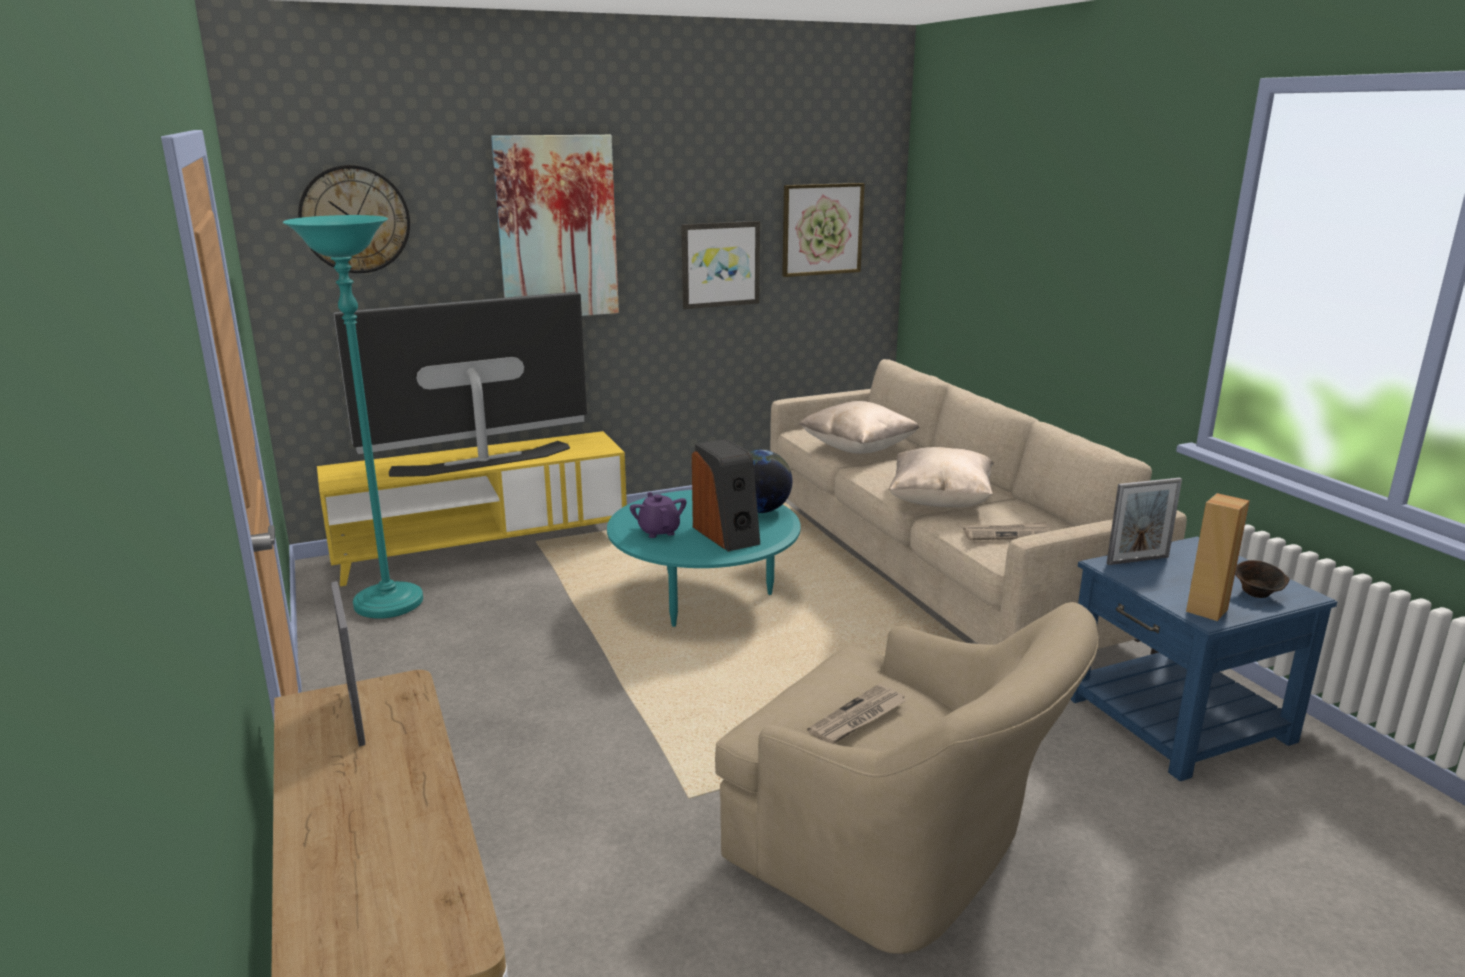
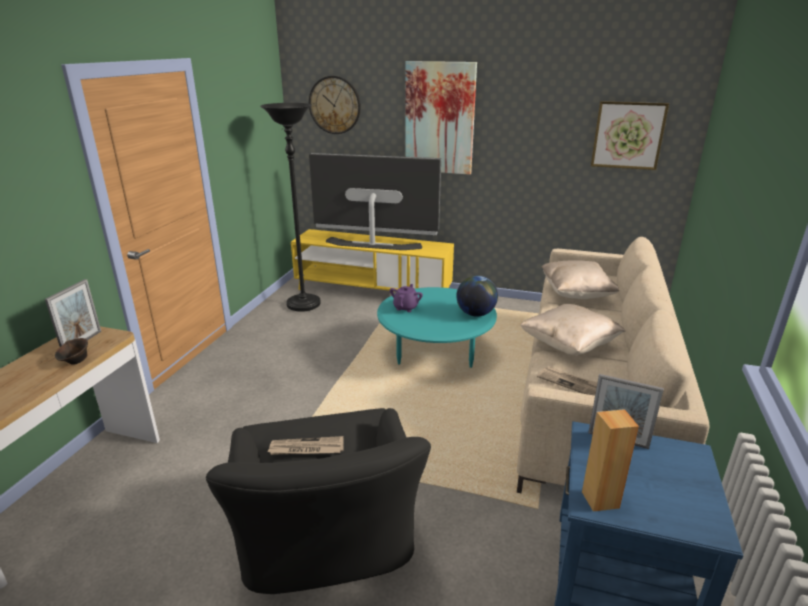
camera: 40 degrees right, 5 degrees up
(389, 604) = (303, 305): turquoise floor lamp -> black floor lamp
(720, 264) = (544, 152): picture -> none
(727, 534) = (435, 321): speaker -> none
(899, 855) = (327, 541): beige armchair -> black armchair
(1257, 594) = (670, 511): brown bowl -> brown bowl (76, 361)

